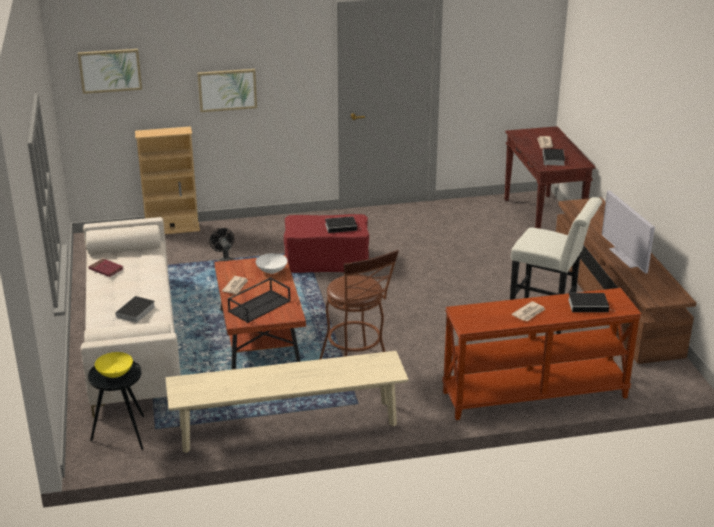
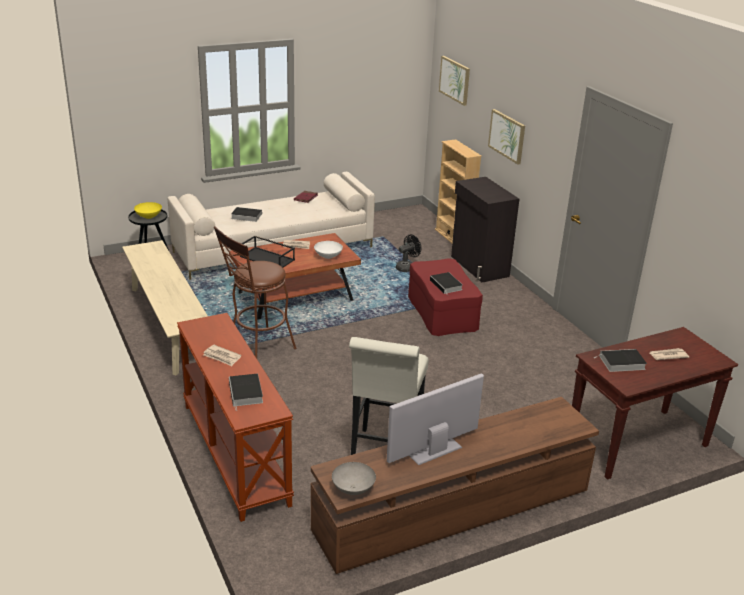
camera: 75 degrees right, 0 degrees up
(244, 227) = (479, 267): none -> black cabinet
(673, 293) = (352, 489): none -> grey bowl

